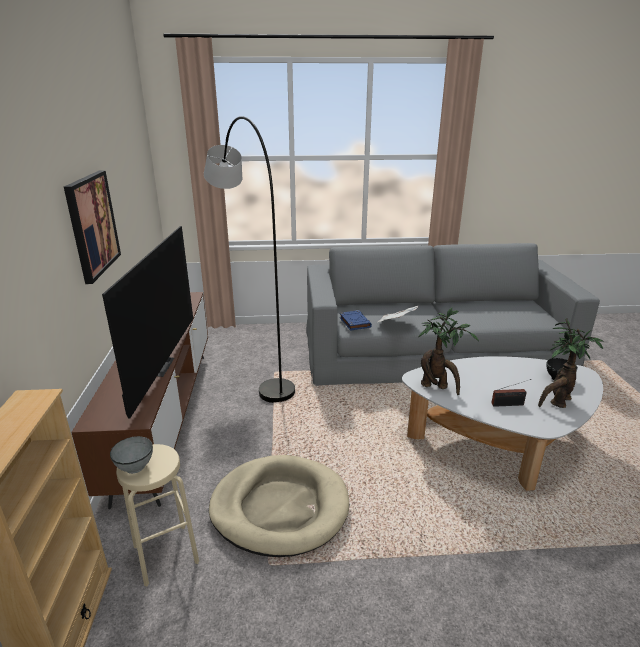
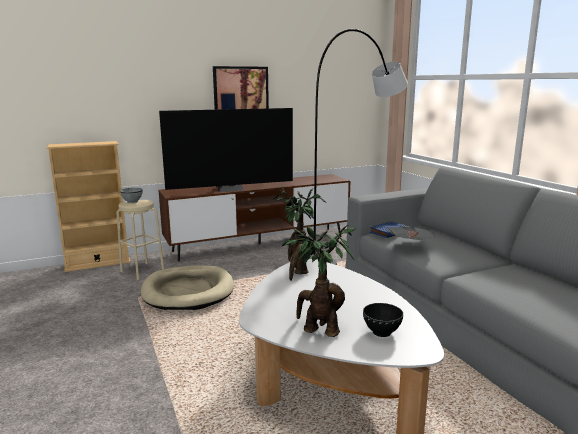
camera: 70 degrees right, 10 degrees down
(509, 404) = (291, 303): radio -> none

